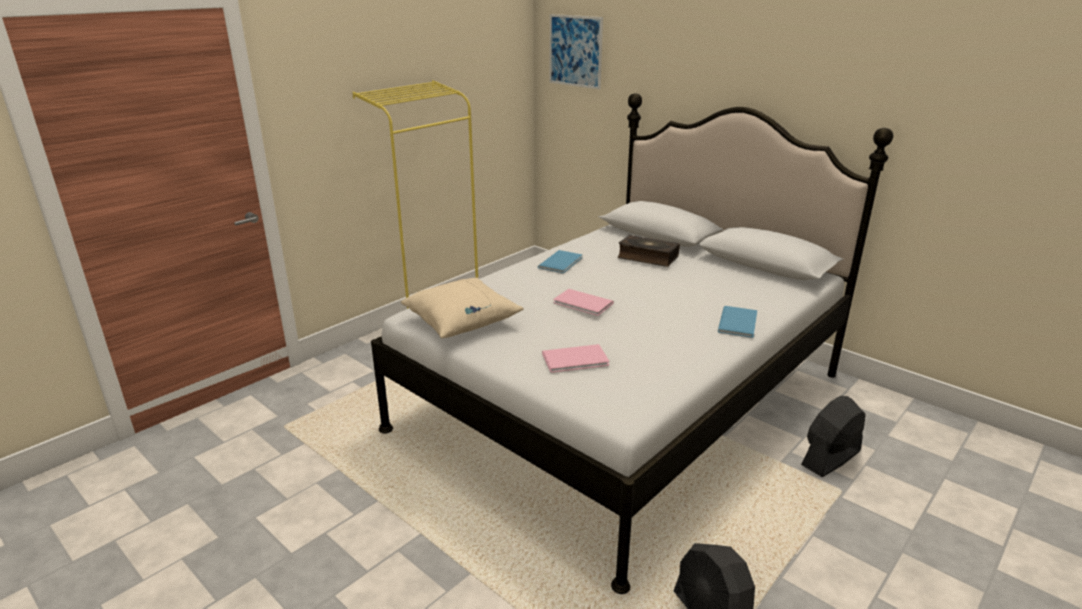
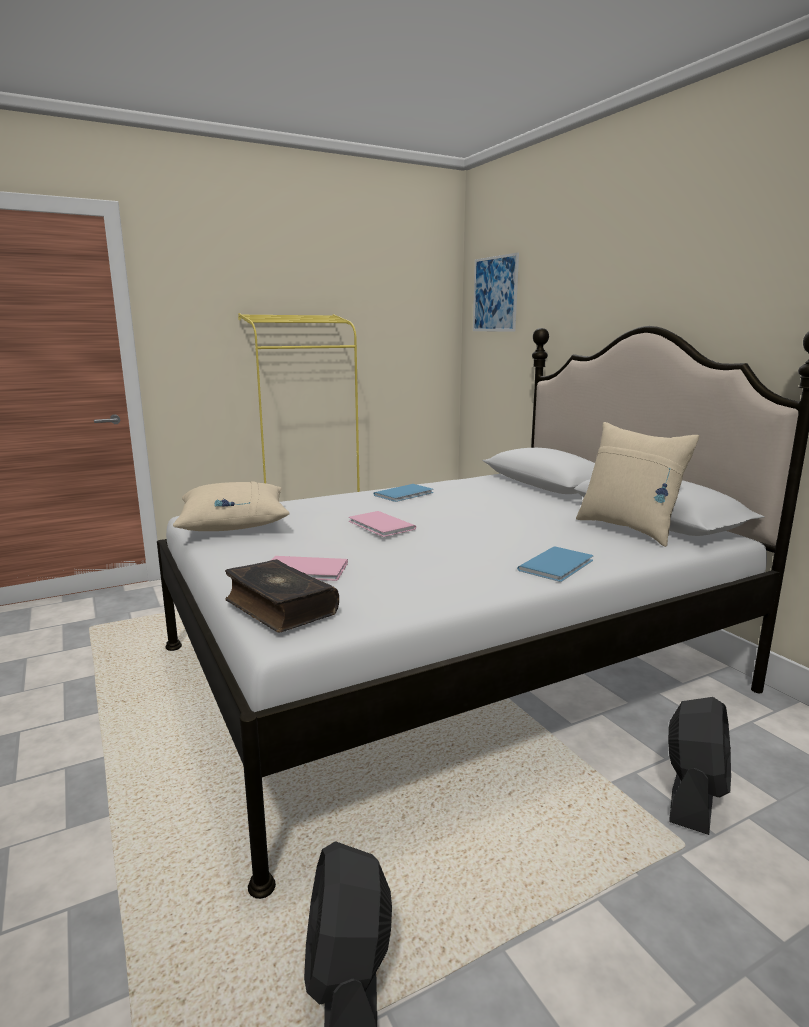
camera: 20 degrees right, 10 degrees down
(647, 257) = (509, 500): book -> book (279, 607)
(755, 279) = (627, 530): none -> beige pillow
(830, 458) = (693, 795): black fan -> black fan turned 135 degrees clockwise

